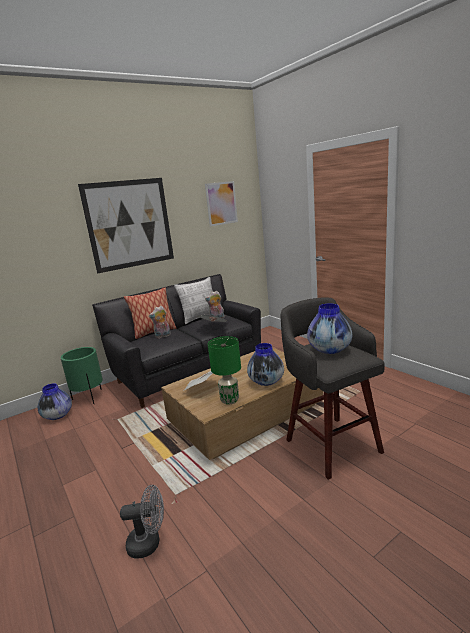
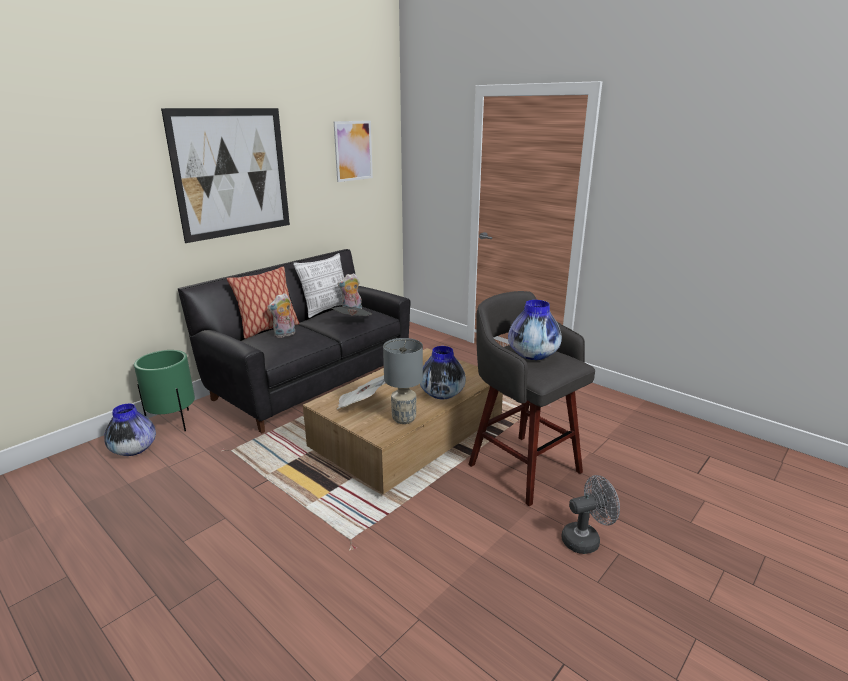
camera: 15 degrees left, 5 degrees up
(149, 543) = (336, 598): grey fan -> grey fan (585, 539)
(229, 400) = (403, 419): green table lamp -> grey table lamp

